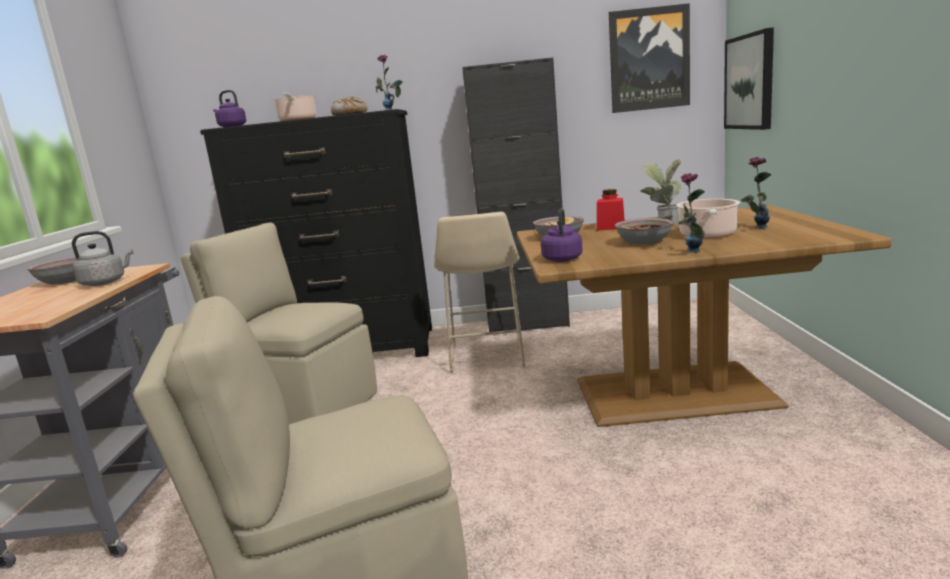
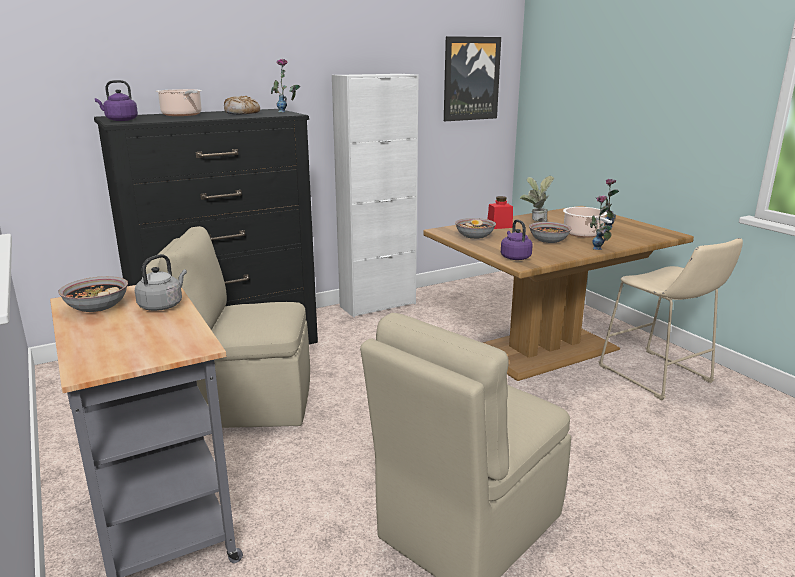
camera: 30 degrees left, 5 degrees up
(486, 357) = (373, 337): beige stool -> beige stool (658, 376)
(527, 324) = (378, 305): black cabinet -> white cabinet
(750, 82) = (549, 107): picture -> none

